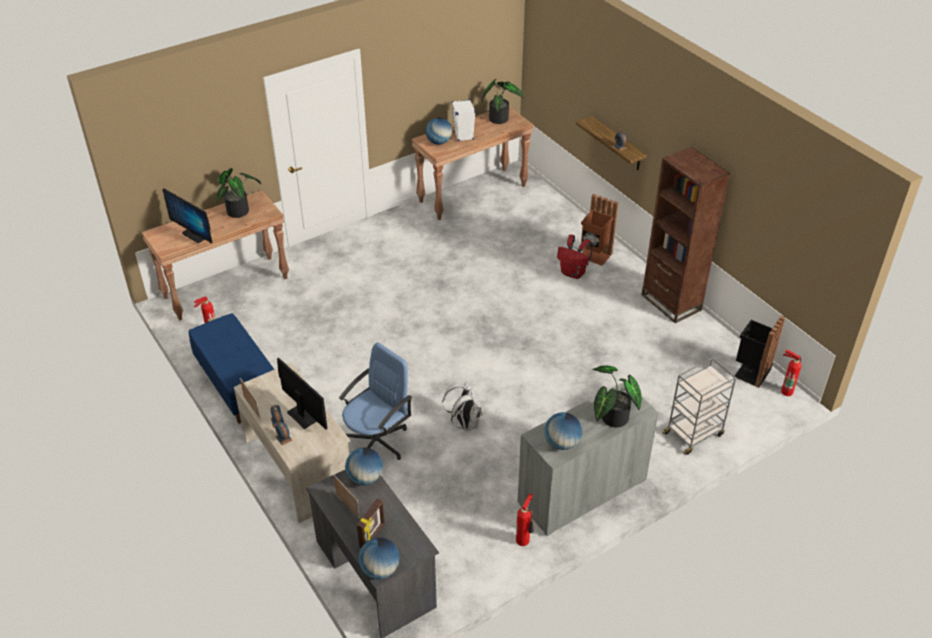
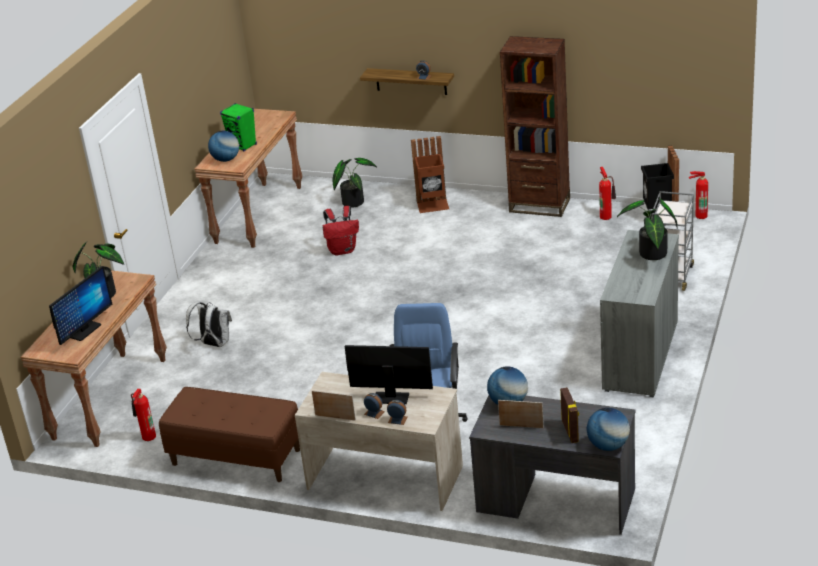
camera: 35 degrees left, 10 degrees down
(194, 235) = (85, 331): monitor -> monitor turned 60 degrees counterclockwise
(237, 384) = (235, 457): blue bench -> brown bench
(463, 136) = (243, 145): white speaker -> green speaker
(465, 423) = (486, 367): white backpack -> white backpack (214, 344)
(500, 118) = (258, 119): potted plant -> potted plant (353, 201)
(524, 540) = (640, 410): fire extinguisher -> fire extinguisher (606, 216)
(562, 443) = (638, 288): globe -> none
(573, 273) = (432, 225): red backpack -> red backpack (343, 250)

